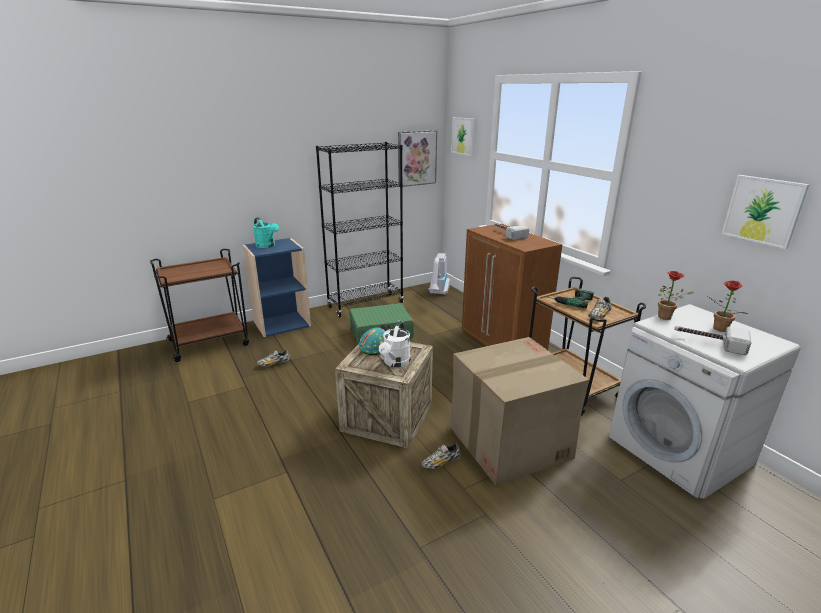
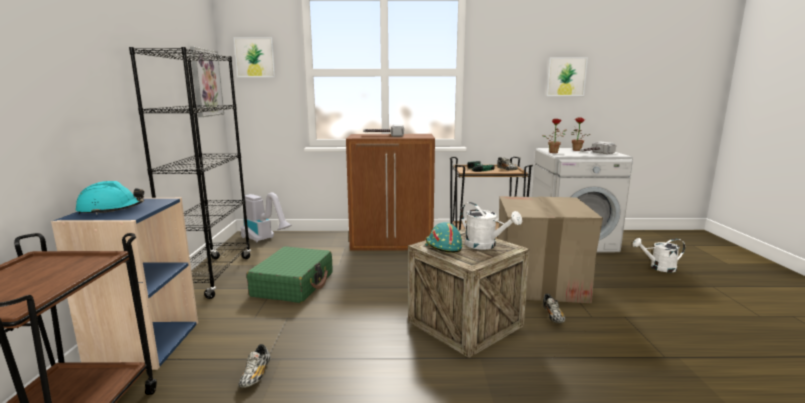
camera: 60 degrees left, 10 degrees down
(267, 246) = (111, 210): turquoise watering can -> turquoise hard hat
(683, 542) = (658, 268): none -> white watering can

